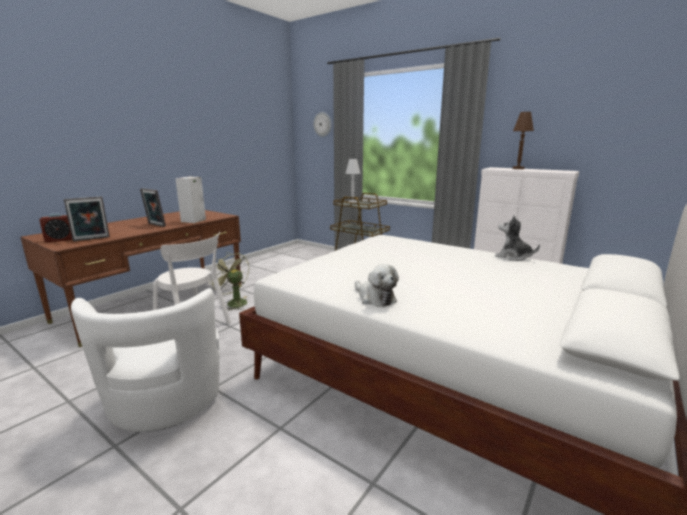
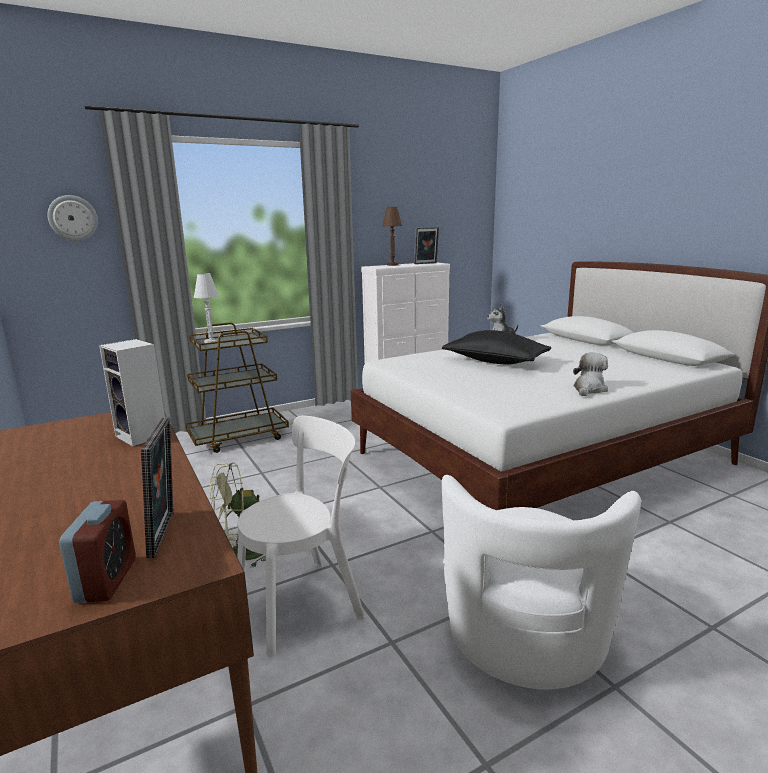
camera: 65 degrees left, 0 degrees up
(155, 225) = (119, 469): picture frame -> picture frame (426, 263)
(165, 402) = (525, 638): white armchair -> white armchair turned 90 degrees clockwise
(375, 298) = (589, 389): plush toy -> plush toy turned 45 degrees counterclockwise
(424, 261) = (495, 362): none -> black pillow

